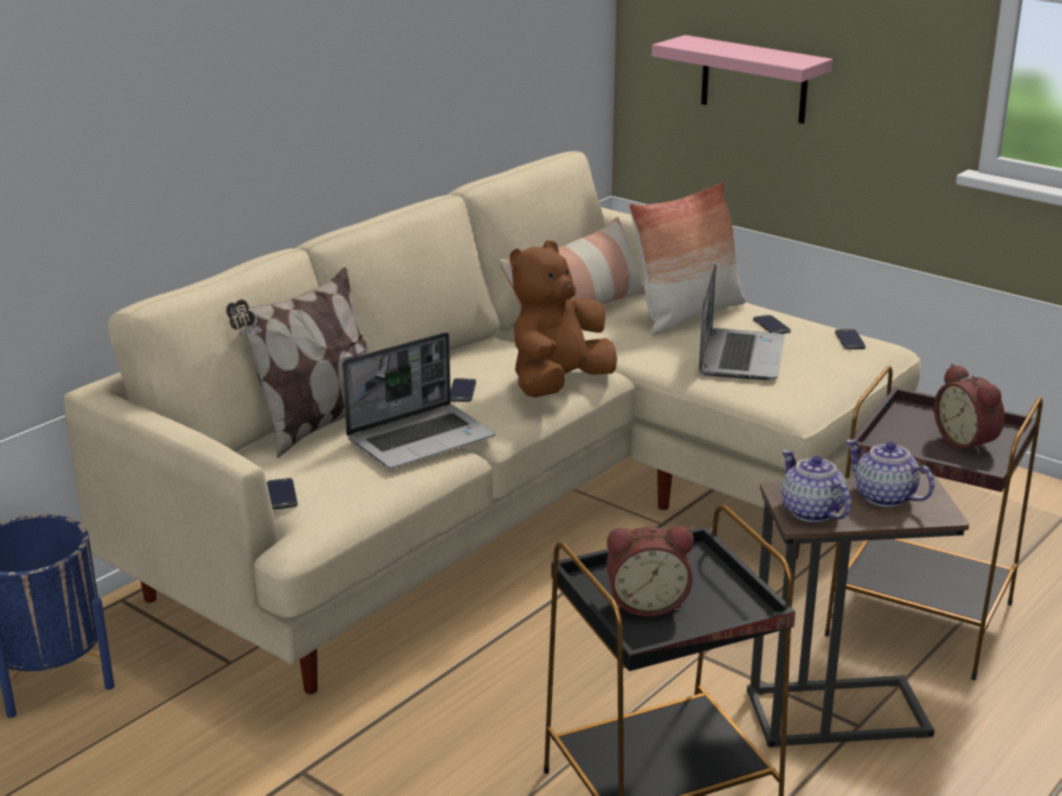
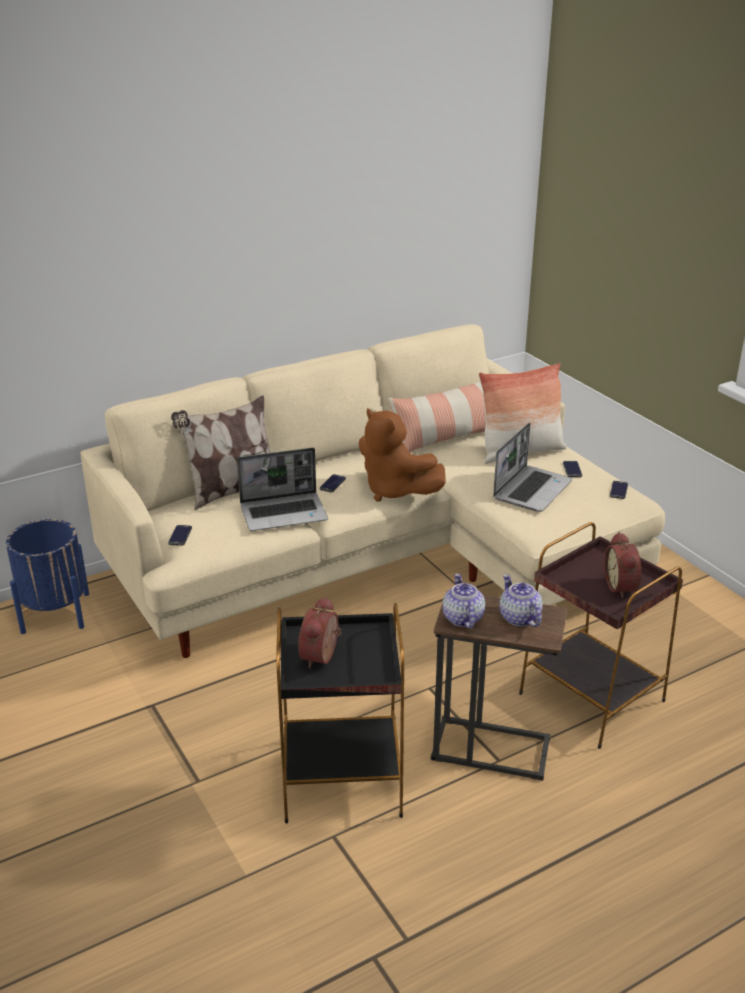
camera: 20 degrees right, 5 degrees up
(558, 385) = (395, 490): brown plush toy -> brown plush toy turned 105 degrees counterclockwise
(646, 603) = (322, 657): alarm clock -> alarm clock turned 90 degrees clockwise
(754, 80) = (608, 289): pink shelf -> none

